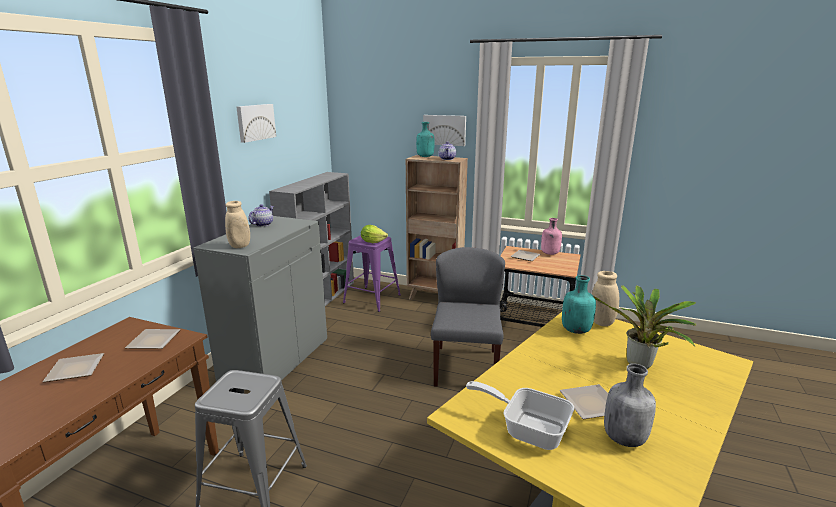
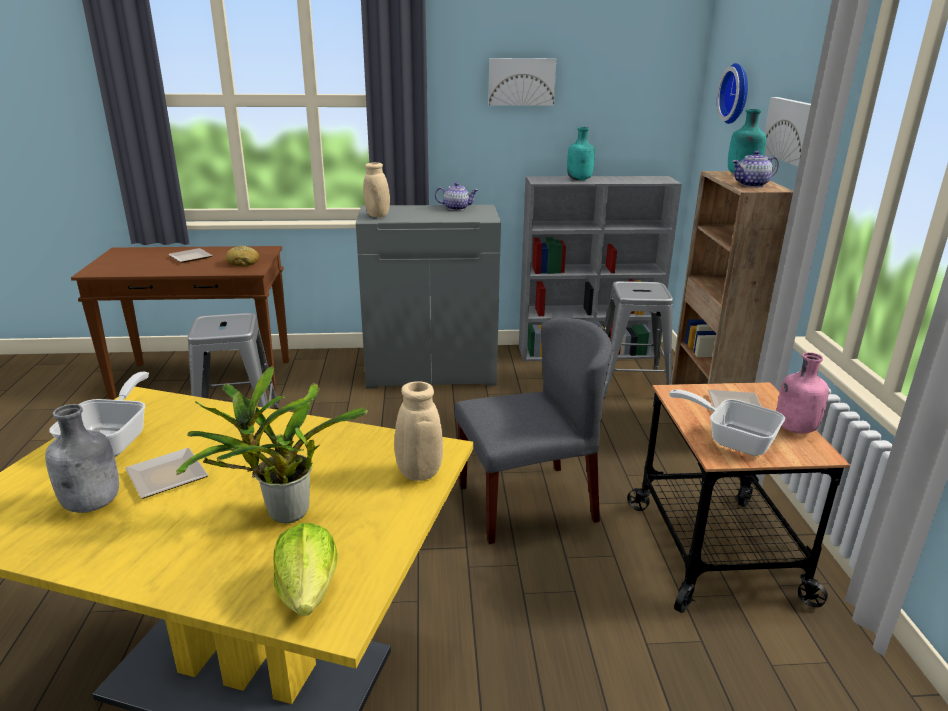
camera: 65 degrees right, 5 degrees up
(153, 340) = (243, 263): plate -> bread
(372, 299) = (630, 383): purple stool -> grey stool
(373, 242) = (633, 293): lettuce -> lettuce (308, 591)
(377, 116) = (737, 93): none -> wall clock
(553, 265) = (732, 439): none -> frying pan
(576, 330) = (377, 452): turquoise bottle -> turquoise bottle (580, 179)

